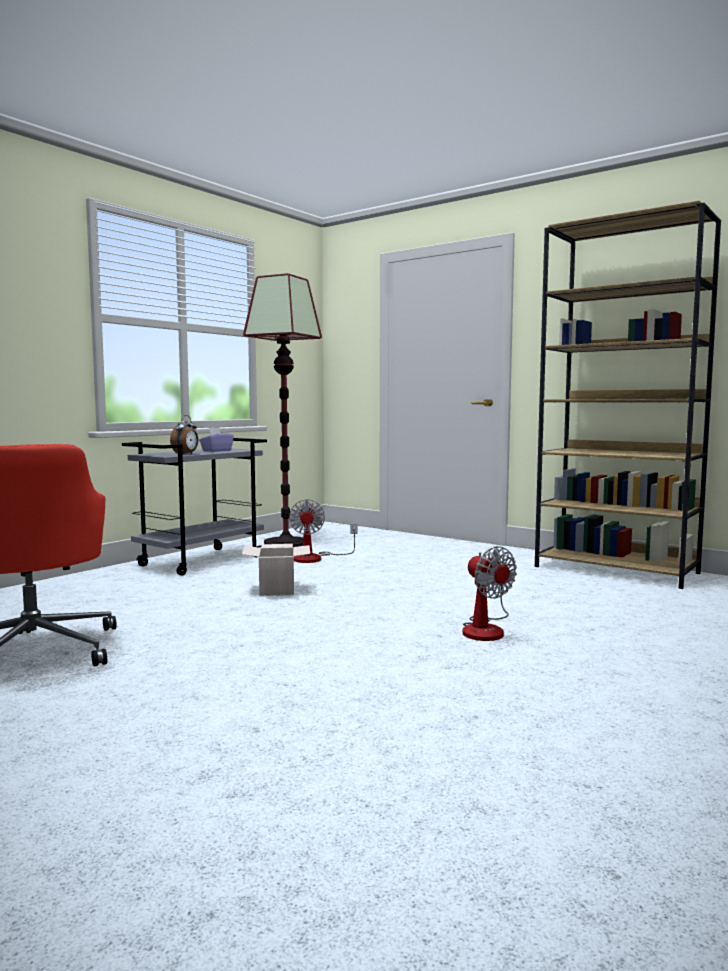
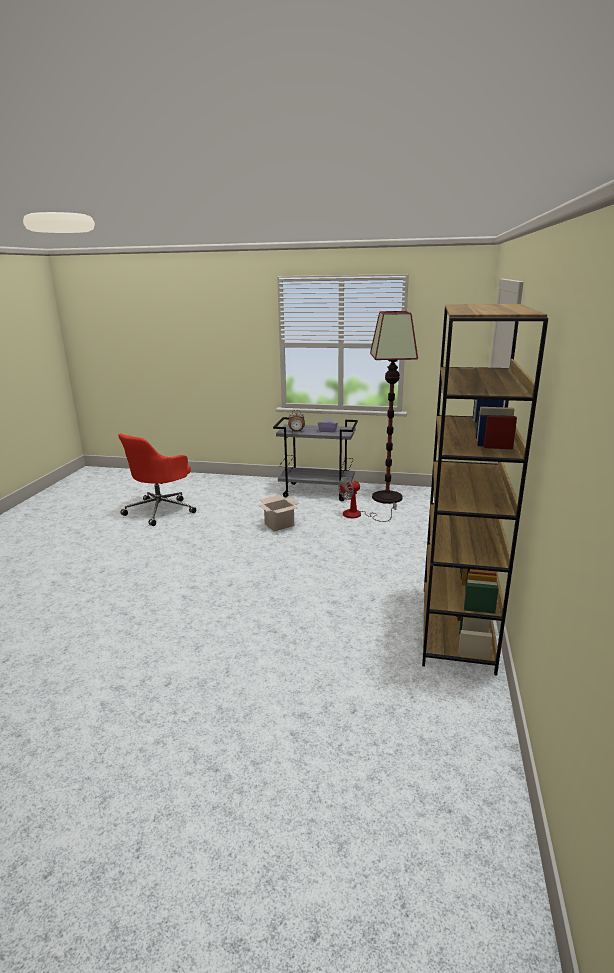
camera: 65 degrees right, 15 degrees up
(486, 629) = (251, 596): fan -> none

